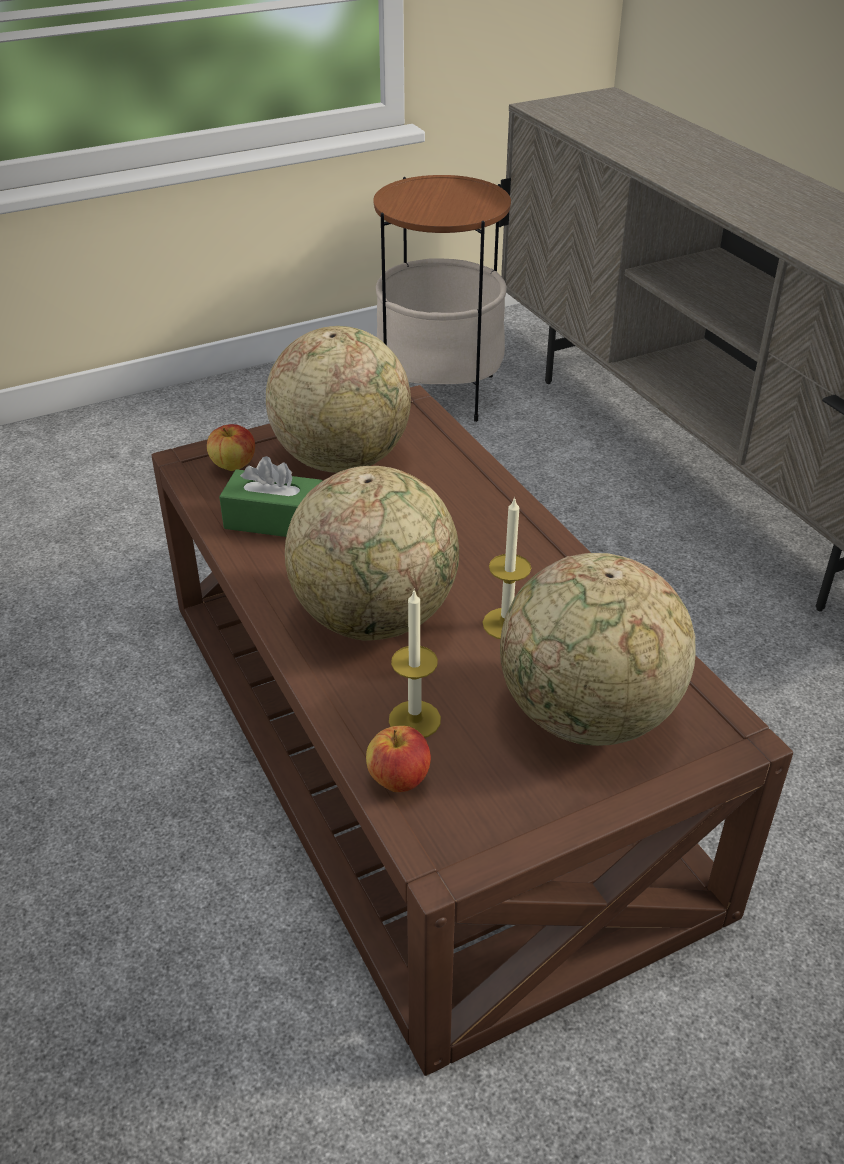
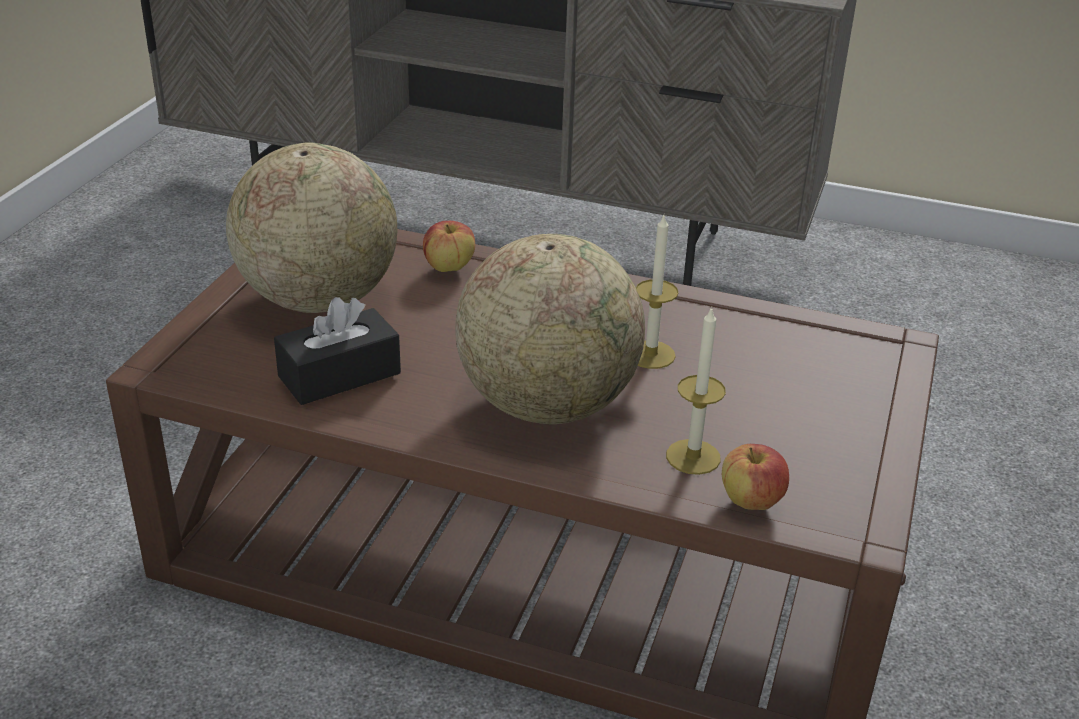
camera: 45 degrees left, 5 degrees down
(233, 466) = (220, 350): apple -> apple (449, 267)
(274, 520) = (339, 375): green tissue box -> black tissue box
(439, 393) = (163, 255): side table -> none
(587, 716) = (797, 384): globe -> none

